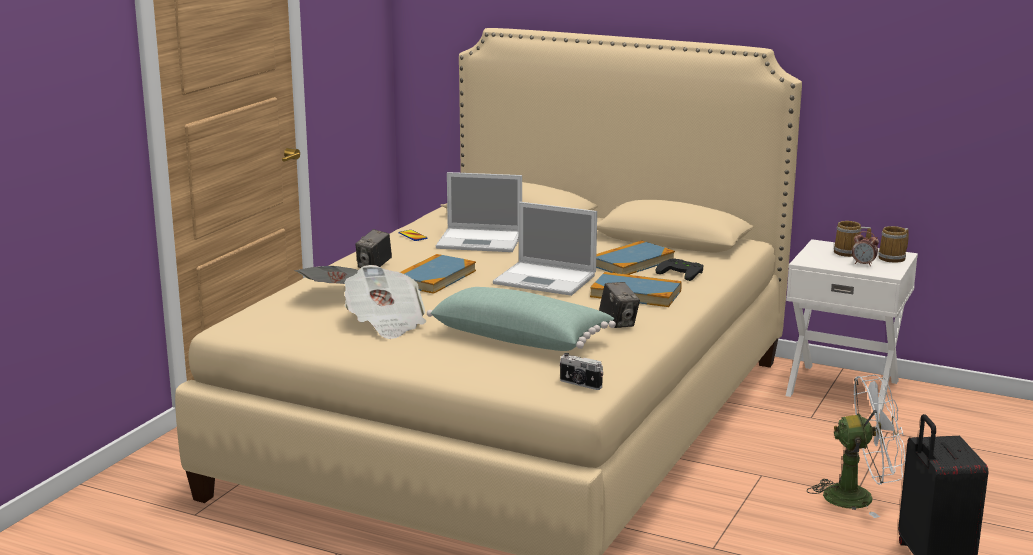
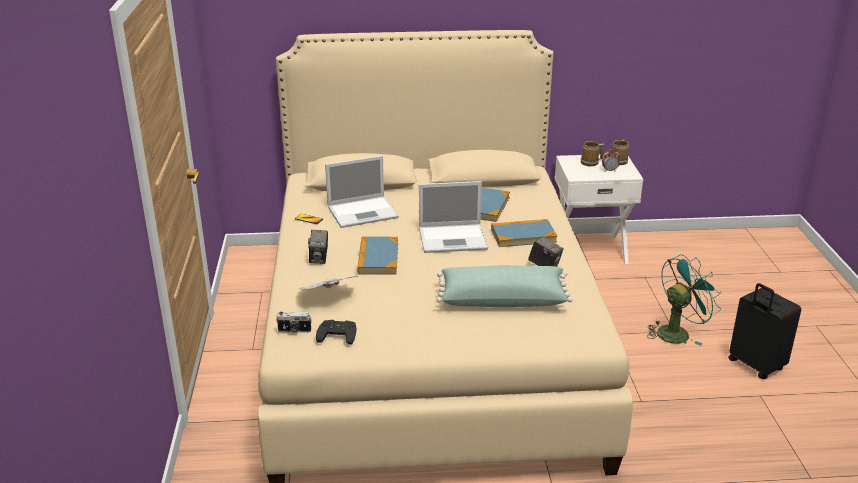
camera: 30 degrees left, 10 degrees up
(386, 323) = (397, 314): newspaper -> none
(580, 384) = (588, 330): camera -> camera (294, 331)
(682, 272) = (527, 208): black game controller -> black game controller (338, 333)
(859, 496) = (677, 332): white fan -> turquoise fan

